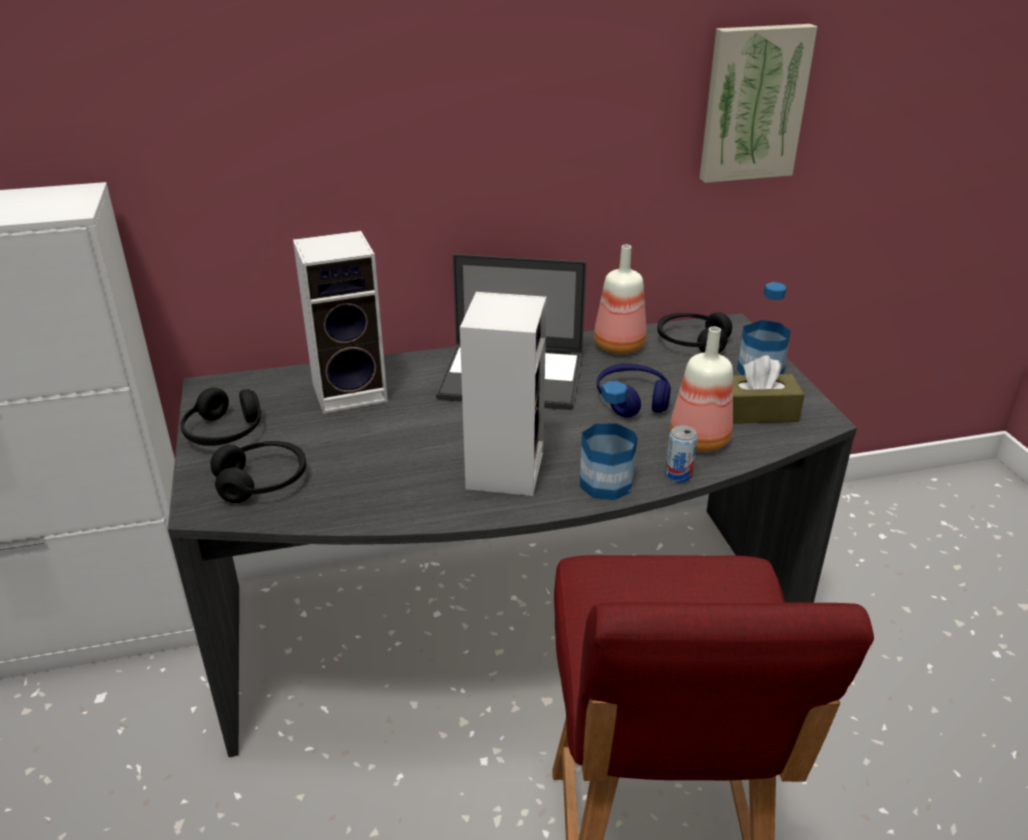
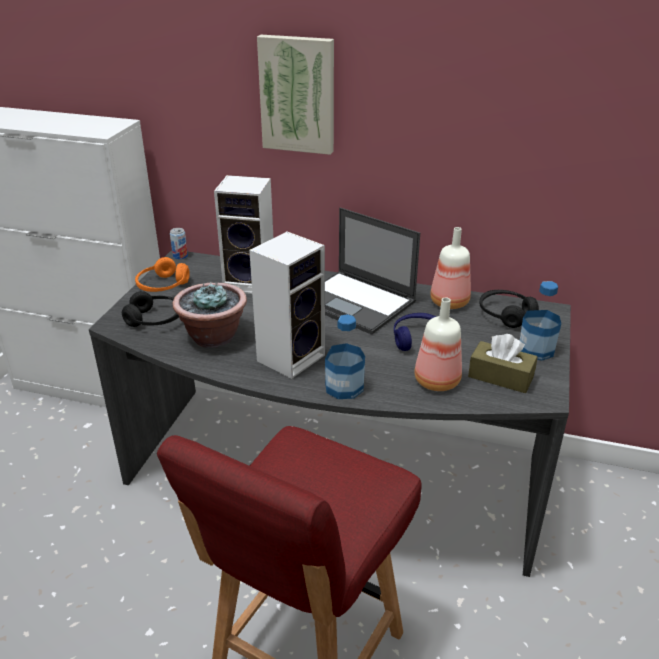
camera: 30 degrees right, 0 degrees up
(224, 432) = (163, 286): black headphones -> orange headphones
(373, 478) = (213, 337): none -> potted plant
(678, 475) = (397, 398): can -> can (180, 256)
(752, 103) = (591, 137): picture -> picture (298, 94)

